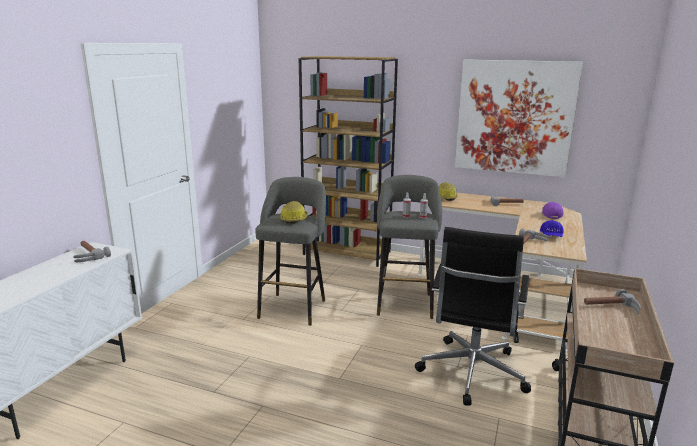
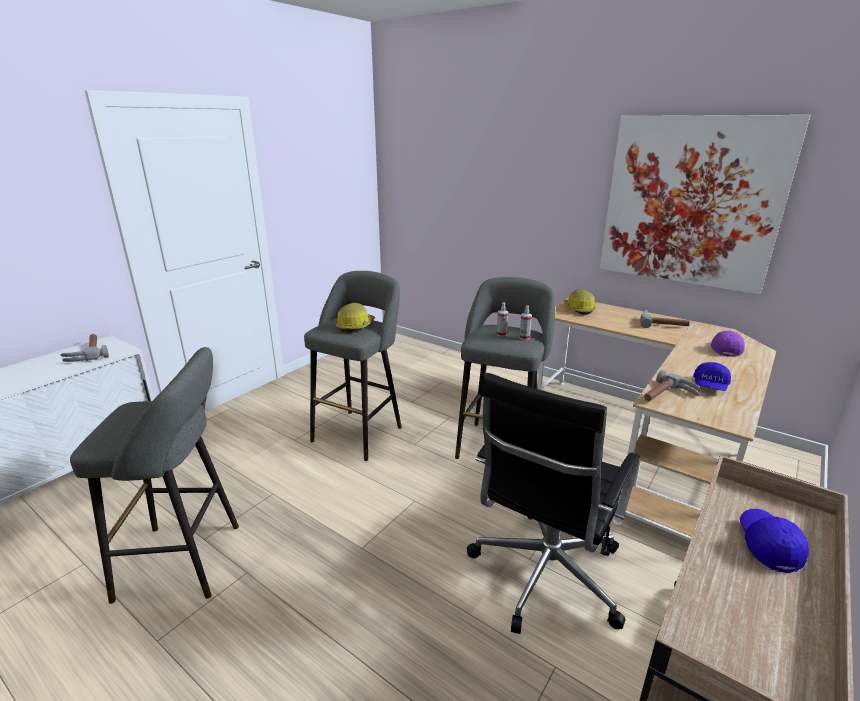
camera: 15 degrees right, 5 degrees up
(210, 406) = (187, 560): none -> grey stool
(347, 253) = (460, 365): brown bookcase -> none
(612, 308) = (768, 545): hammer -> blue cap

